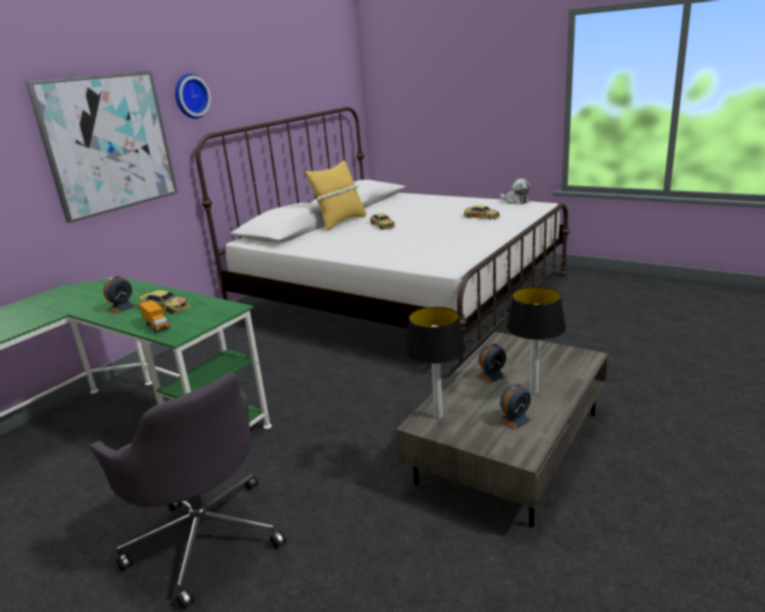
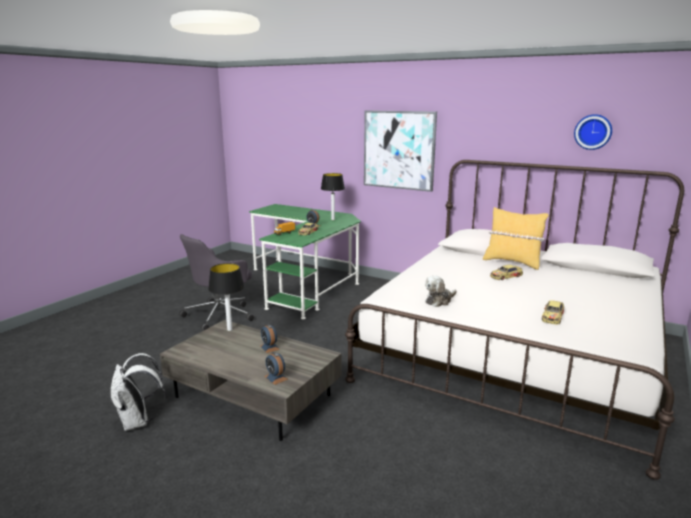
camera: 85 degrees right, 5 degrees down
(190, 96) = (465, 131): wall clock -> wall clock (593, 132)
(515, 201) = (643, 338): plush toy -> plush toy (439, 301)
(515, 419) = (212, 351): alarm clock -> alarm clock (276, 378)
(534, 392) = (240, 360): table lamp -> table lamp (332, 219)
(612, 554) = (138, 422): none -> white backpack

